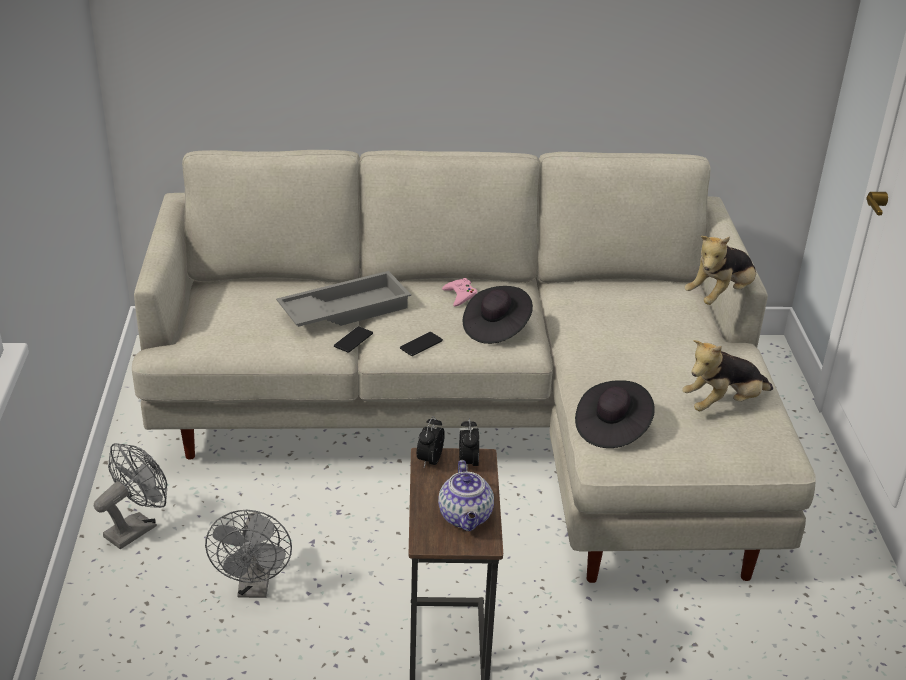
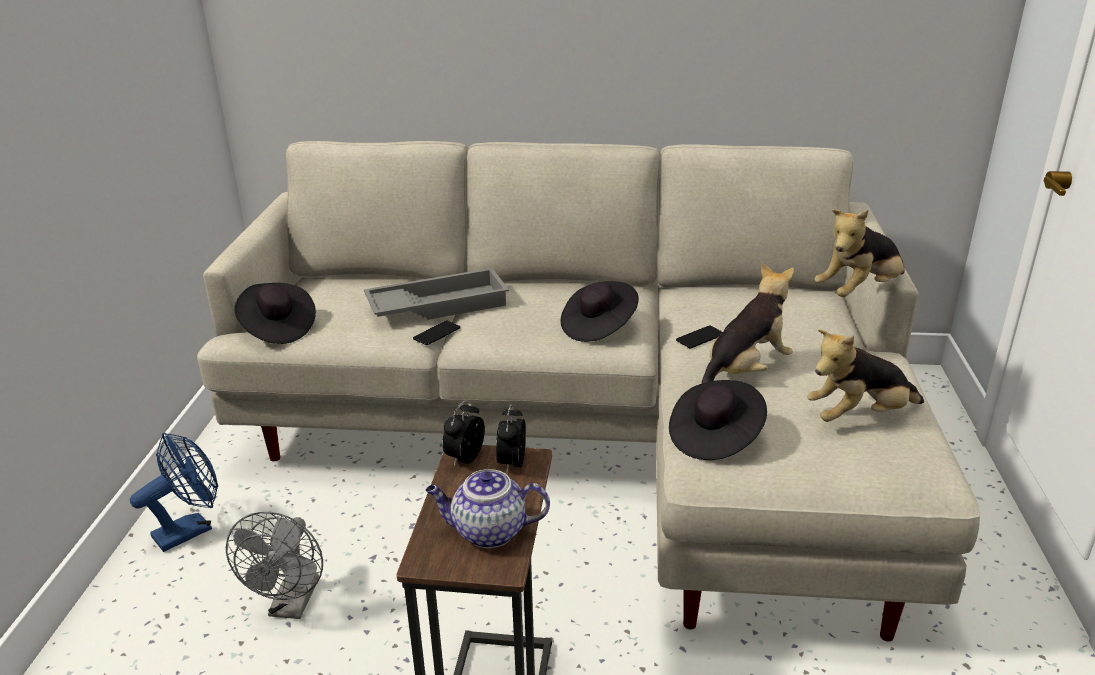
camera: 10 degrees right, 5 degrees down
(136, 527) = (191, 529): grey fan -> blue fan
(203, 340) = (277, 328): none -> black hat
(421, 344) = (509, 340): phone -> phone (700, 337)
(460, 296) = (567, 296): pink game controller -> none
(466, 517) = (488, 532): teapot -> teapot turned 90 degrees clockwise
(627, 366) = (745, 371): none -> plush toy

